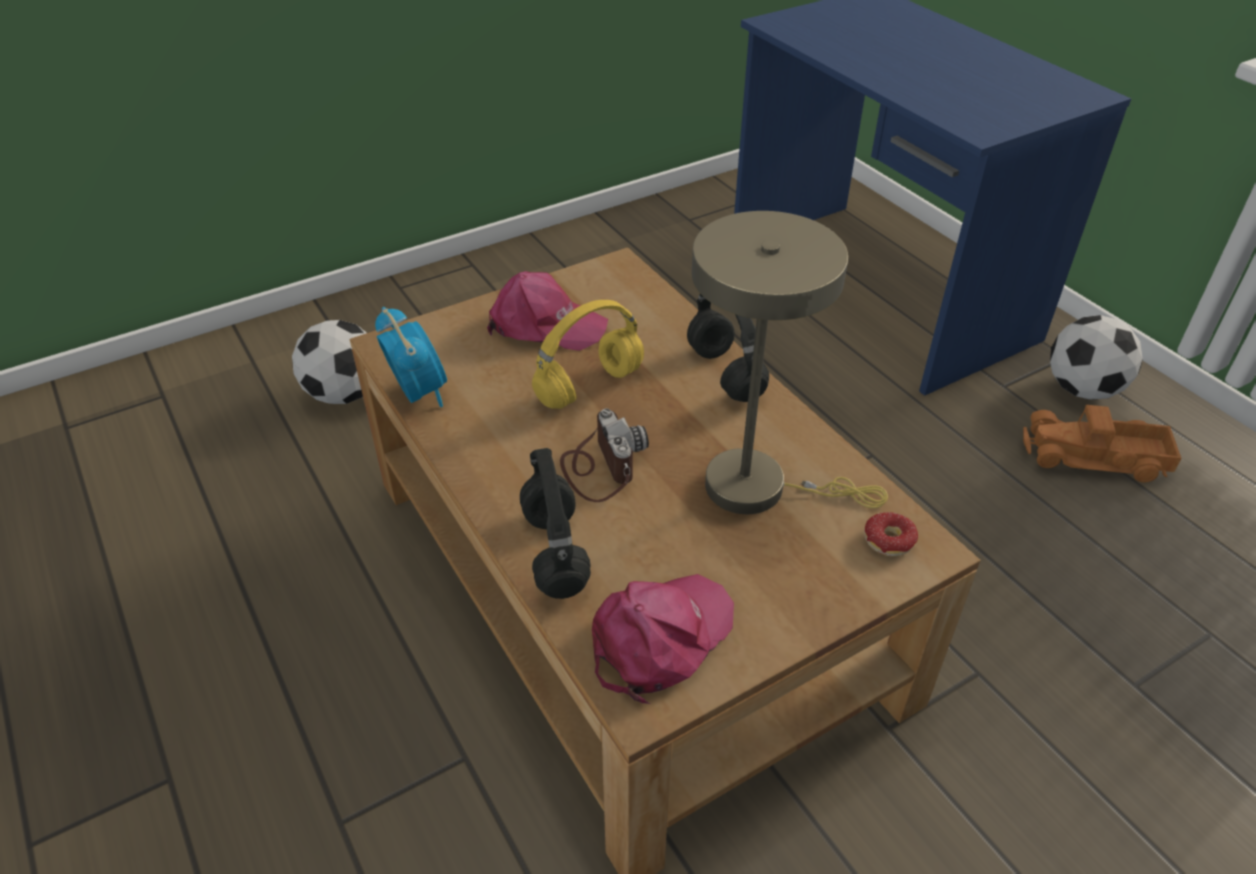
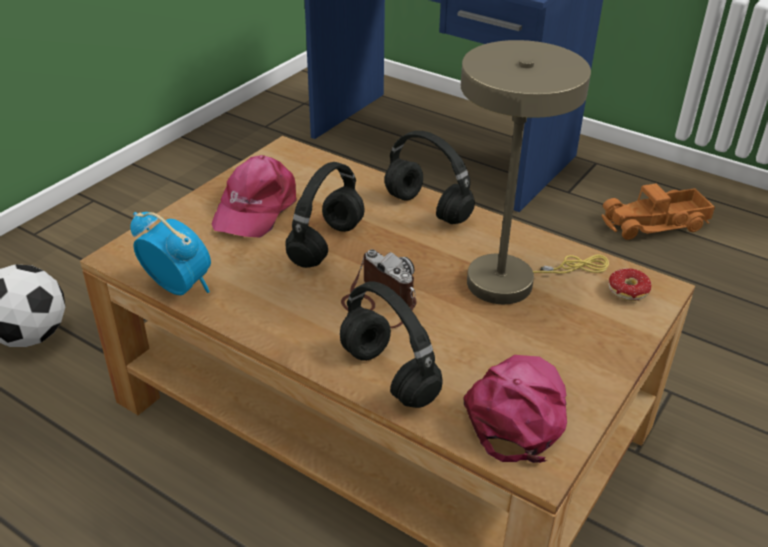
camera: 25 degrees left, 5 degrees down
(545, 325) = (255, 208): pink cap -> pink cap turned 120 degrees clockwise
(590, 385) = (326, 243): yellow headphones -> black headphones
(1082, 389) = (620, 181): football -> none

